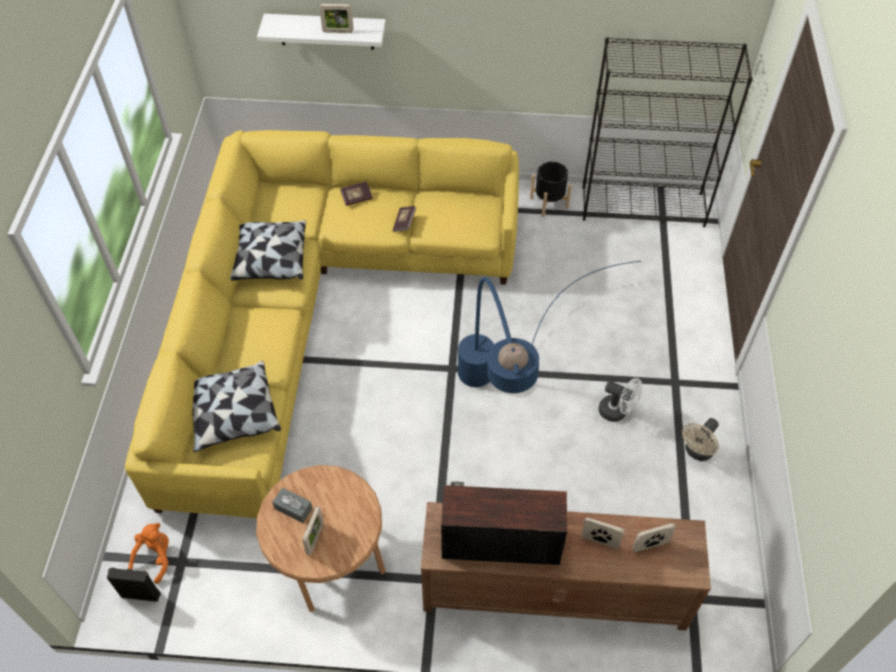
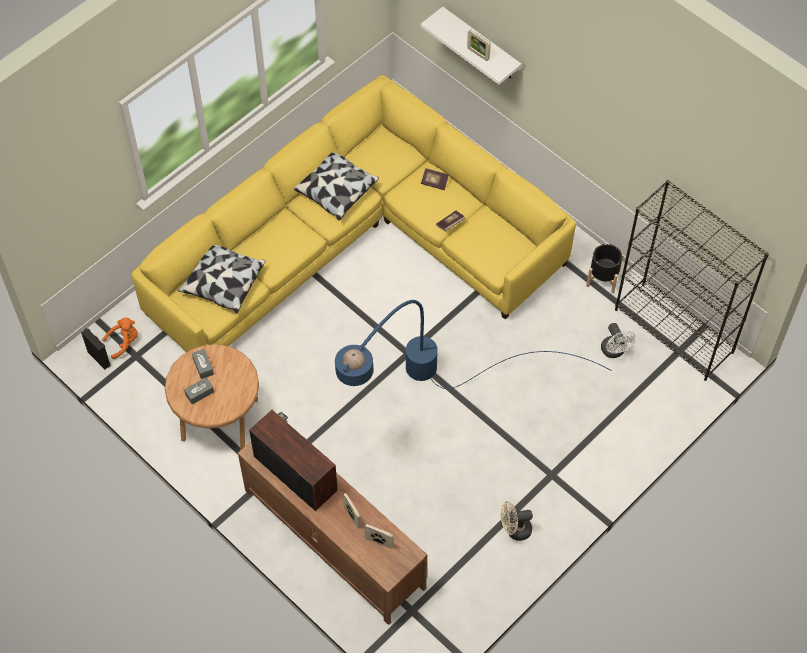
camera: 40 degrees right, 5 degrees up
(315, 539) = (199, 393): picture frame -> grey tissue box
(617, 412) = (489, 464): white fan -> white fan (614, 351)

